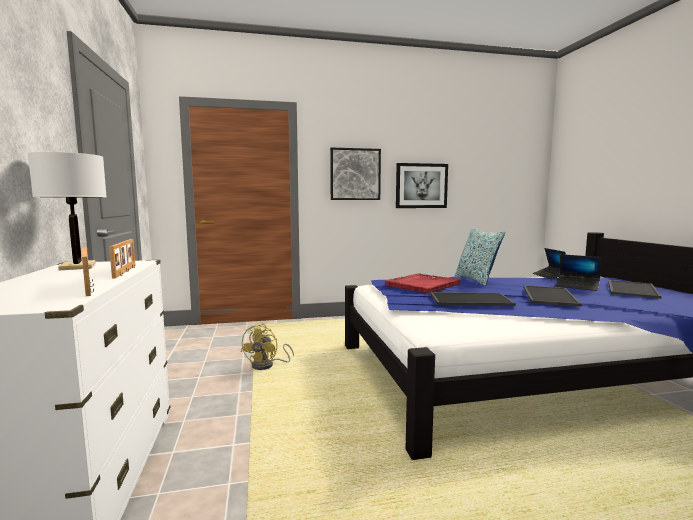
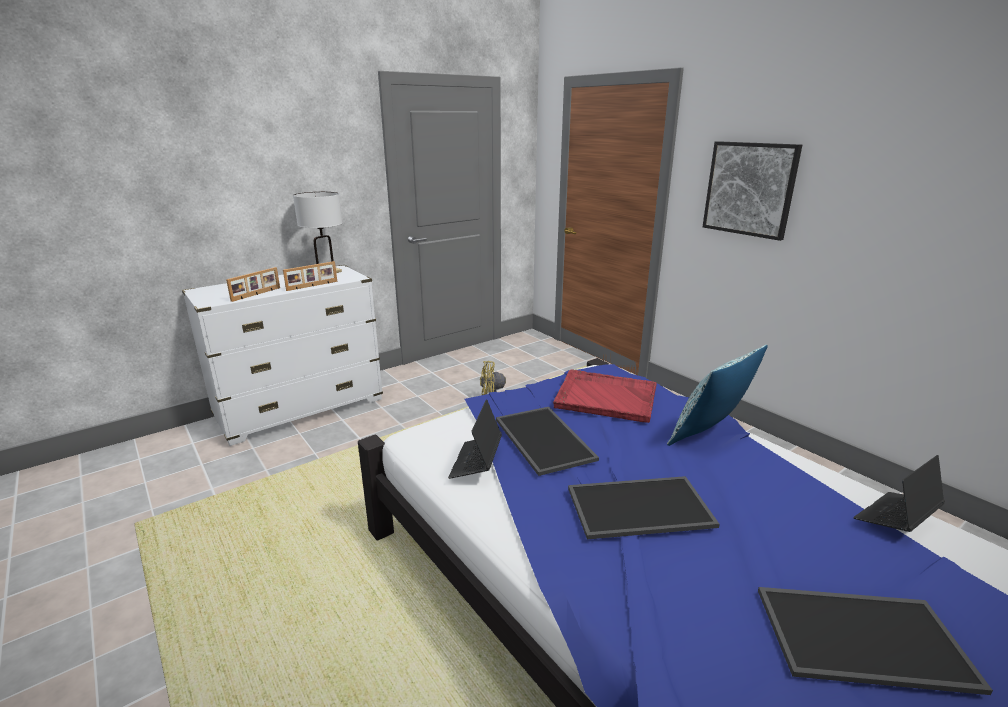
camera: 65 degrees right, 15 degrees up
(421, 186) = (879, 225): picture -> none
(577, 286) = (784, 547): laptop -> laptop (476, 462)

